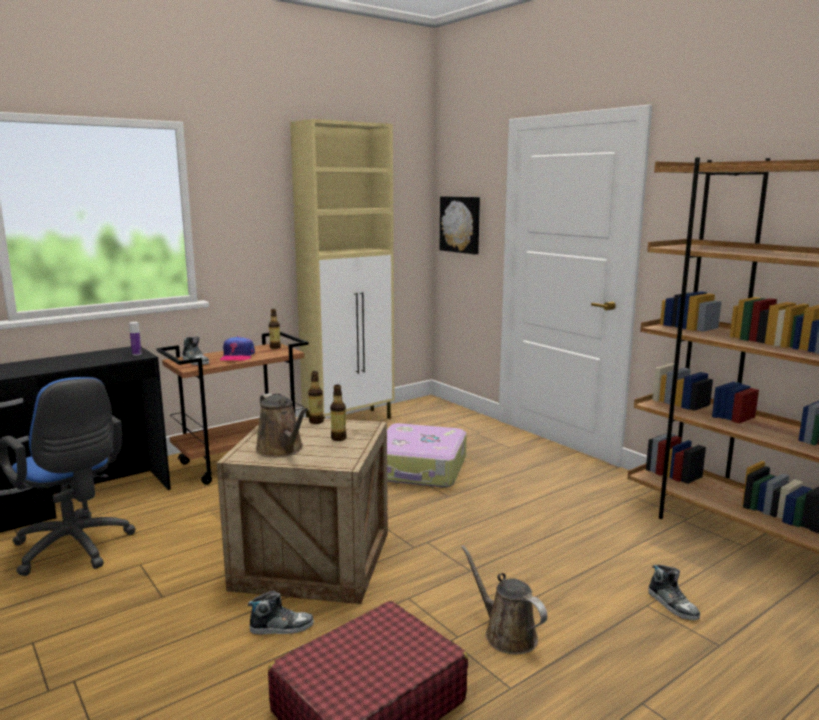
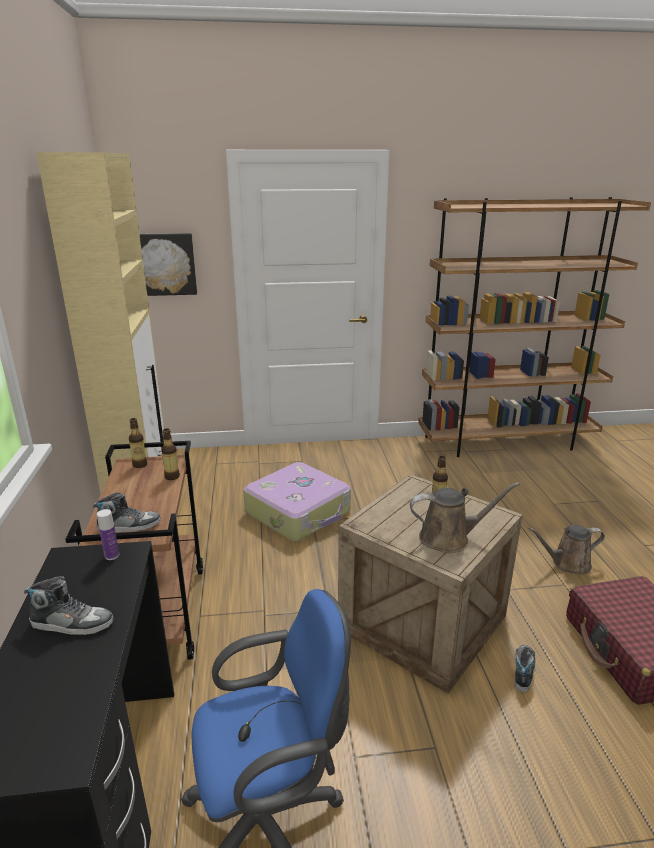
camera: 60 degrees left, 10 degrees up
(237, 356) = (147, 494): cap -> none
(316, 421) = (383, 504): bottle -> bottle (172, 477)
(672, 605) = (556, 496): shoe -> shoe (72, 623)

